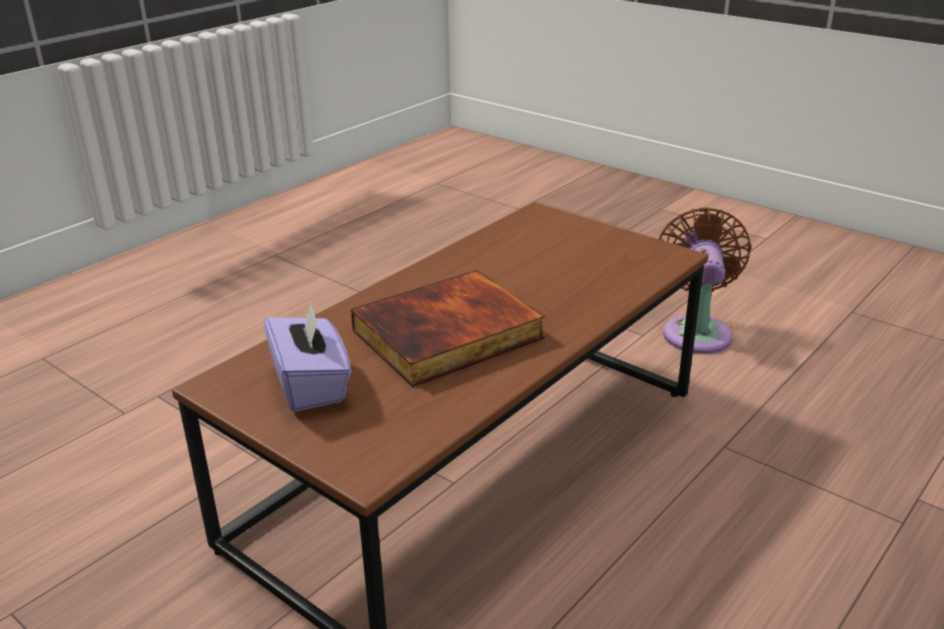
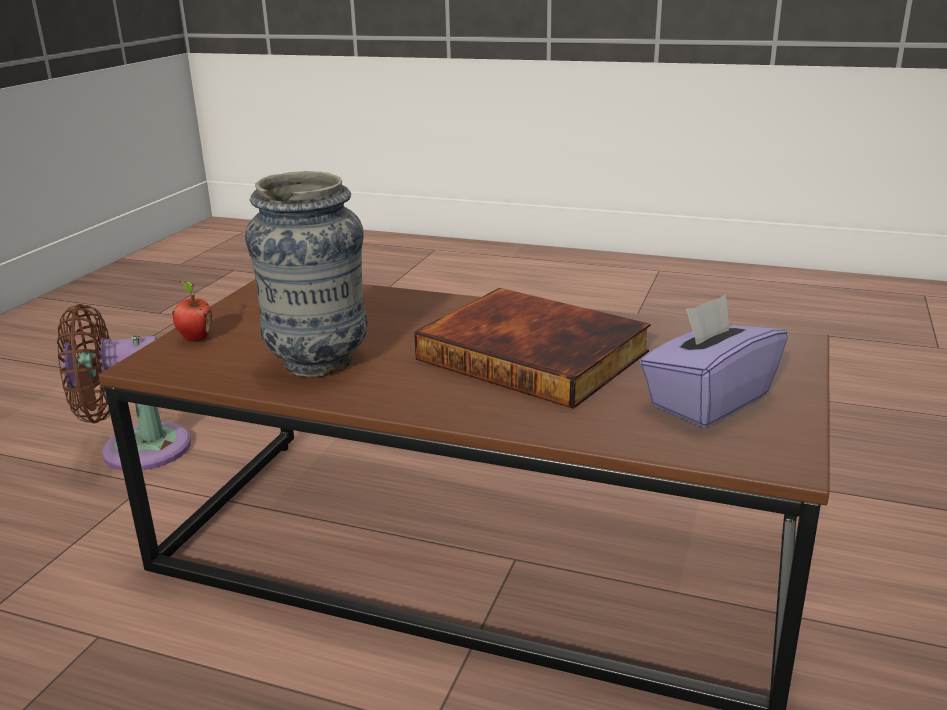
camera: 110 degrees left, 5 degrees down
(497, 258) = (318, 363): none -> vase
(571, 225) = (195, 338): none -> apple

